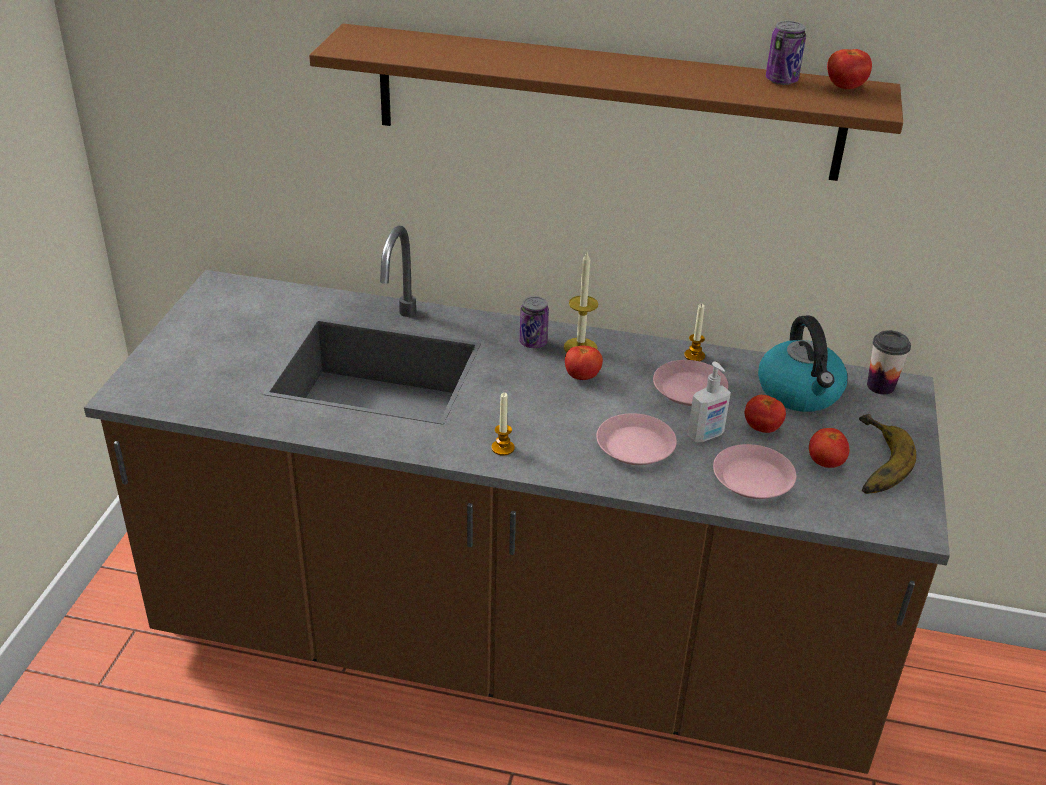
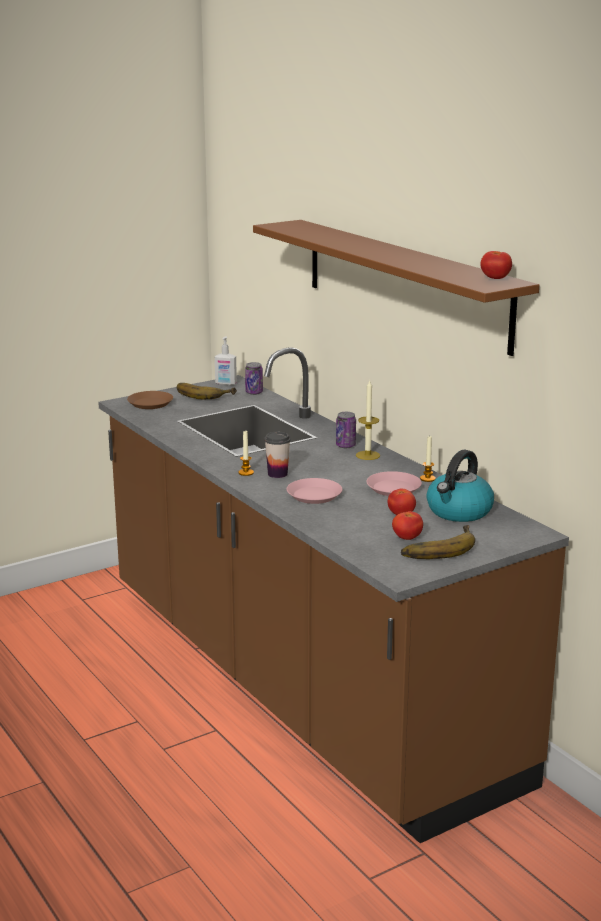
camera: 45 degrees right, 15 degrees down
(172, 377) = (150, 403): none -> brown plate
(217, 325) = (204, 393): none -> banana
(582, 377) = (343, 465): tomato -> none
(706, 436) = (361, 506): soap dispenser -> soap dispenser (225, 384)
(753, 478) = (351, 527): pink plate -> none
(781, 80) = (466, 270): can -> can (254, 392)
(880, 386) = (520, 527): cup -> cup (277, 474)

